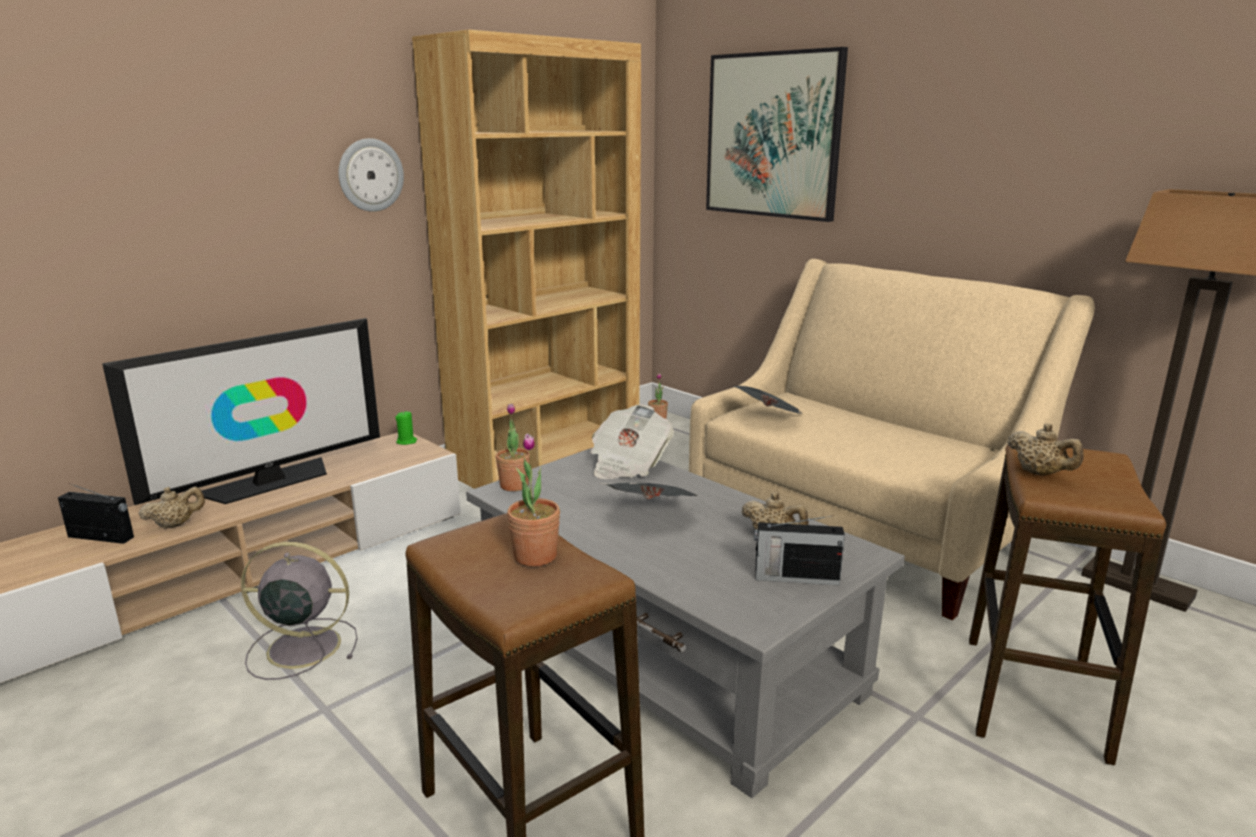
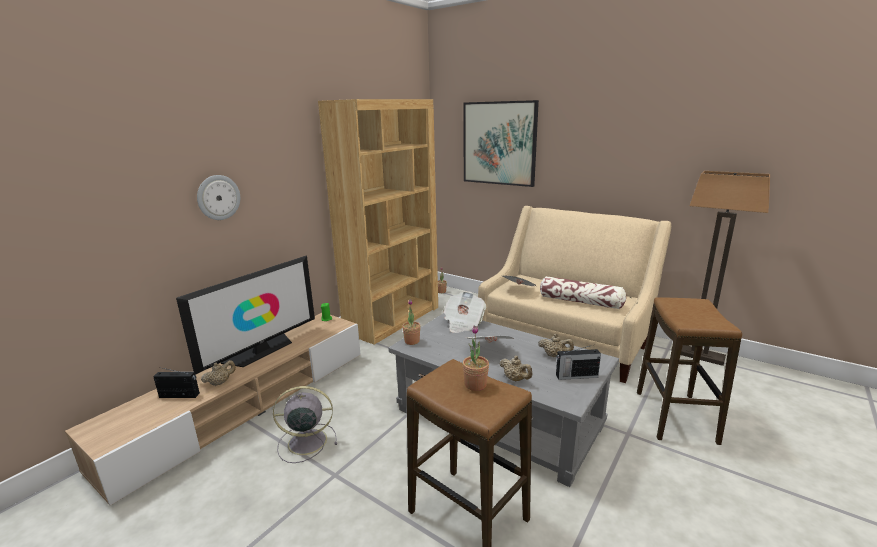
camera: 10 degrees left, 0 degrees up
(370, 175) = (299, 176): wall clock -> wall clock (218, 197)
(881, 449) = (580, 302): none -> pillow
(1040, 473) = (677, 313): beige teapot -> beige teapot (515, 379)

